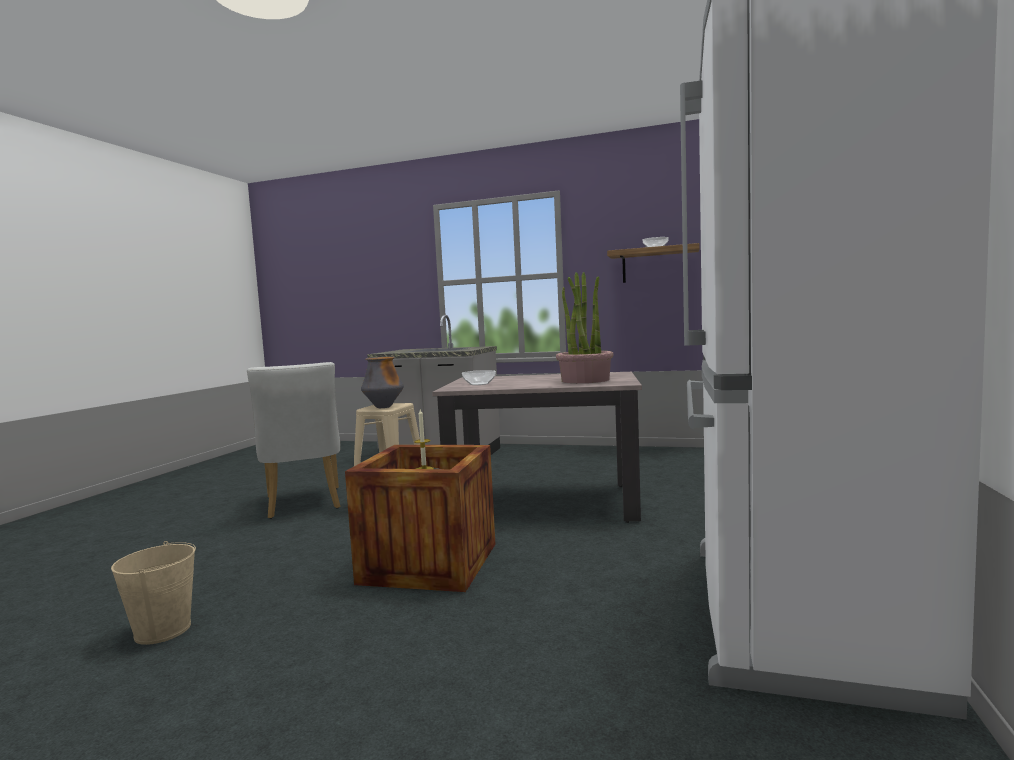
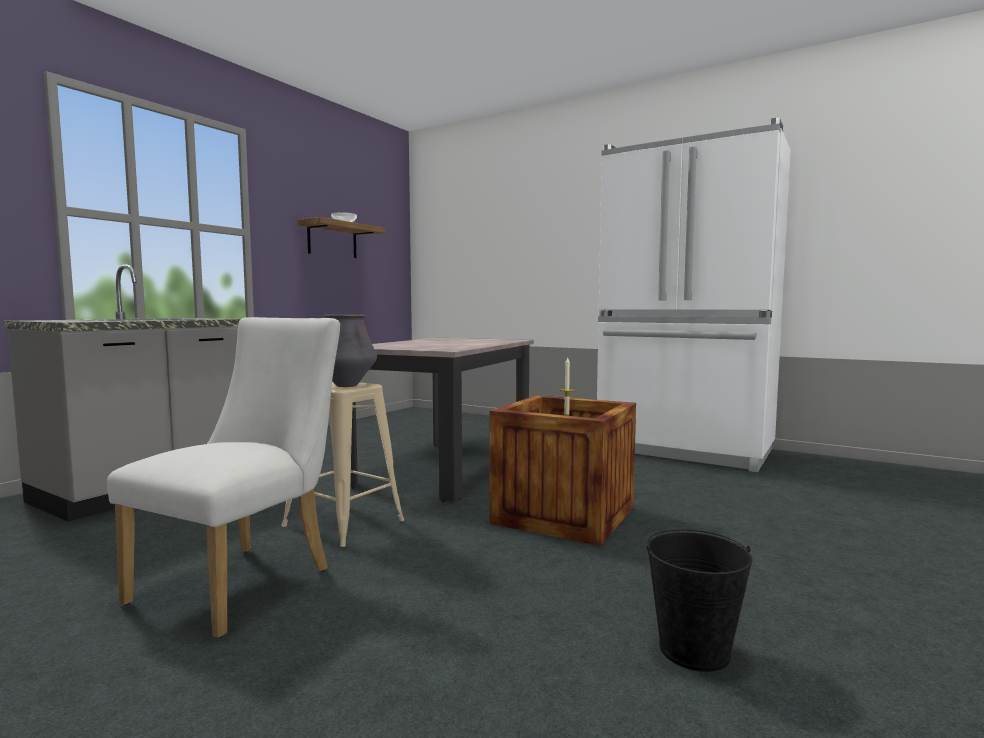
camera: 75 degrees left, 0 degrees up
(162, 630) = (694, 650): beige bucket -> black bucket
(304, 504) = (245, 581): white chair -> white chair turned 60 degrees counterclockwise
(479, 384) = (429, 347): bowl -> none
(585, 380) = (477, 340): potted plant -> none

